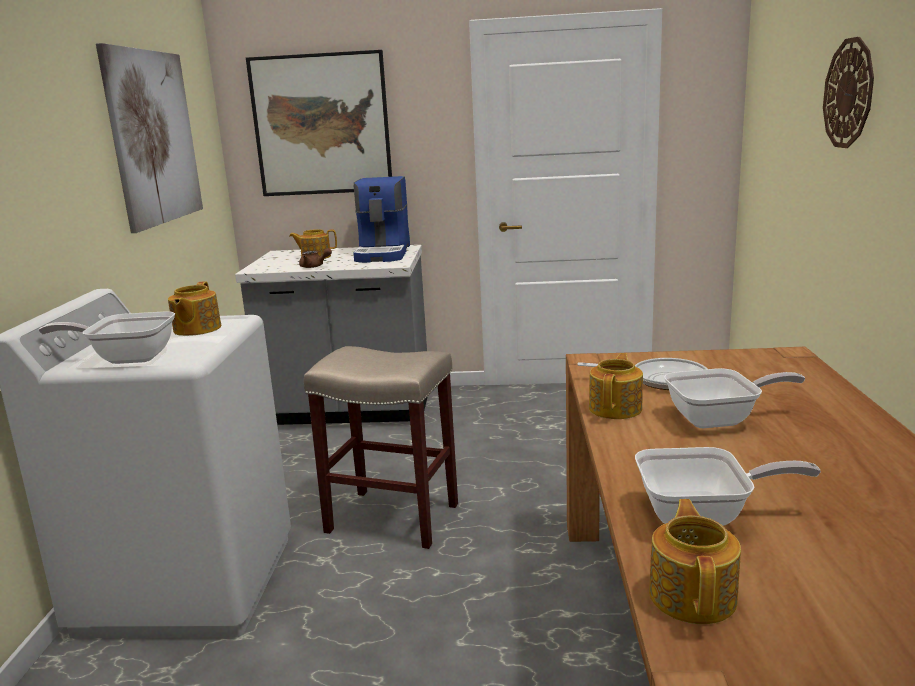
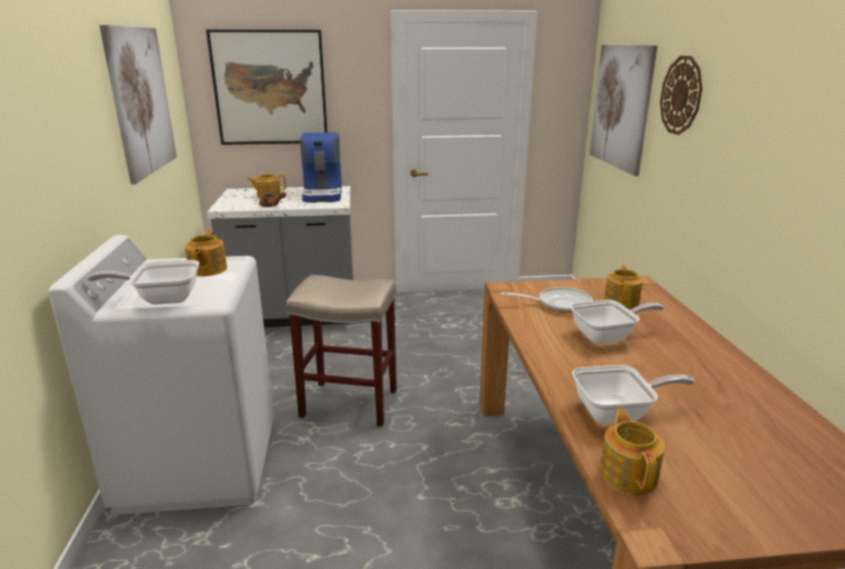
camera: 10 degrees left, 5 degrees up
(616, 408) = (535, 328): teapot -> teapot (622, 301)
(778, 124) = (621, 106): none -> picture

